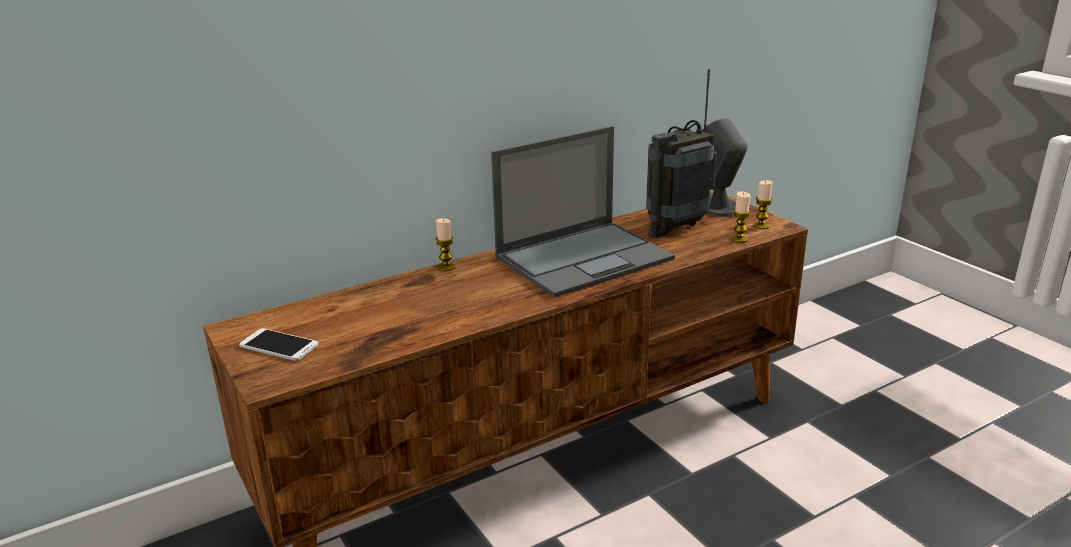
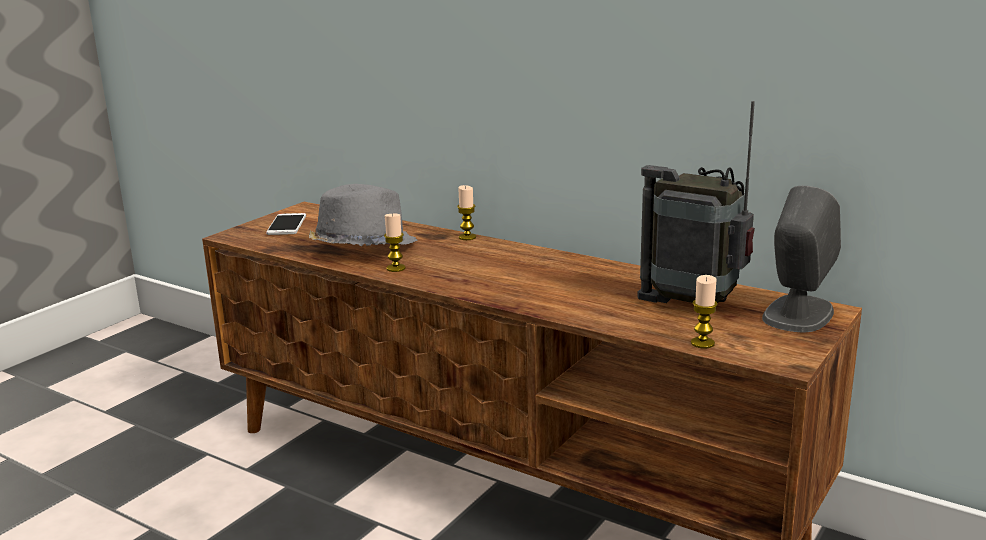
camera: 65 degrees right, 5 degrees down
(413, 316) = (362, 248): none -> grey hat
(585, 257) = (549, 280): laptop -> none
(761, 226) = (768, 350): candle -> candle (396, 268)

